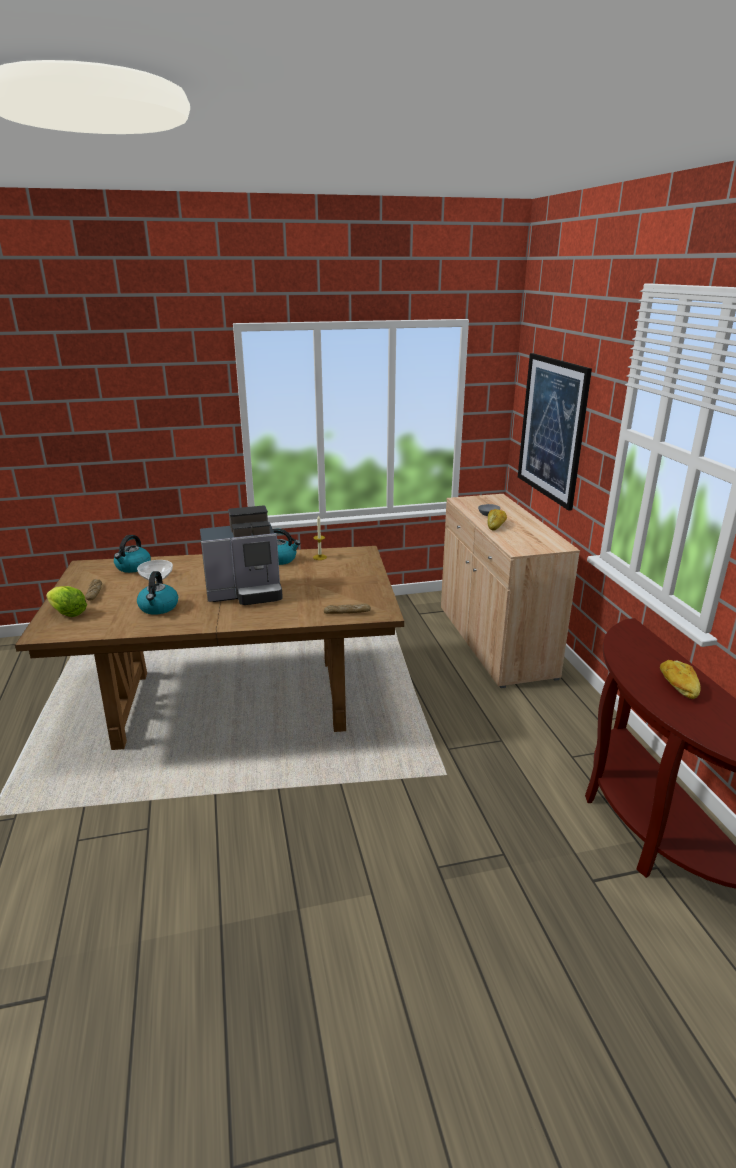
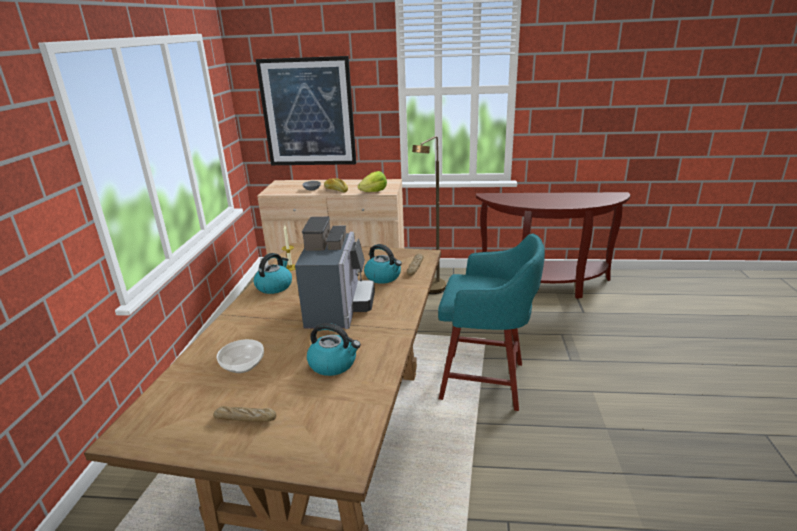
camera: 70 degrees left, 0 degrees up
(67, 613) = (293, 442): lettuce -> lettuce (374, 192)
(133, 567) = (187, 385): kettle -> kettle (383, 277)
(354, 787) = (485, 381): none -> turquoise stool
(534, 709) = (430, 291): none -> brown floor lamp
(677, 686) = (552, 199): bread -> none

